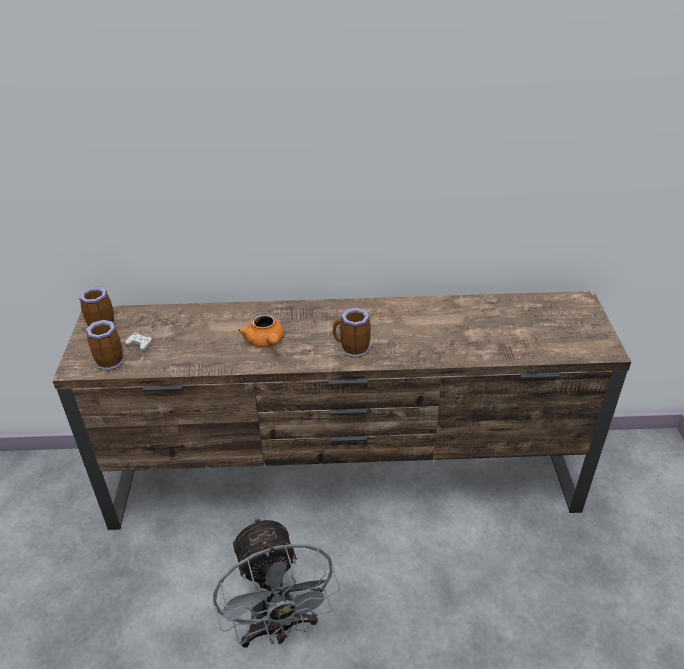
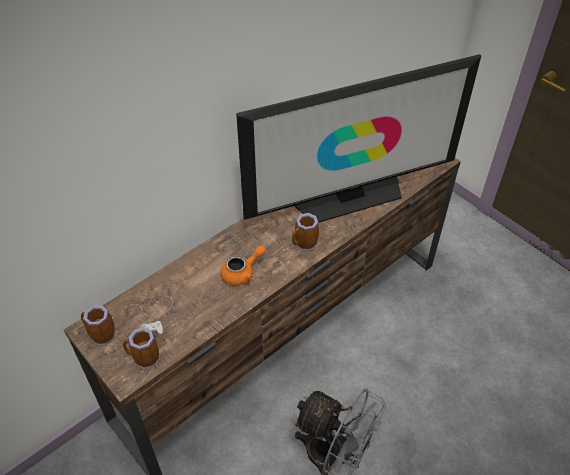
camera: 40 degrees left, 10 degrees up
(266, 342) = (242, 273): orange teapot -> orange teapot turned 60 degrees counterclockwise
(451, 333) = (350, 197): none -> television

